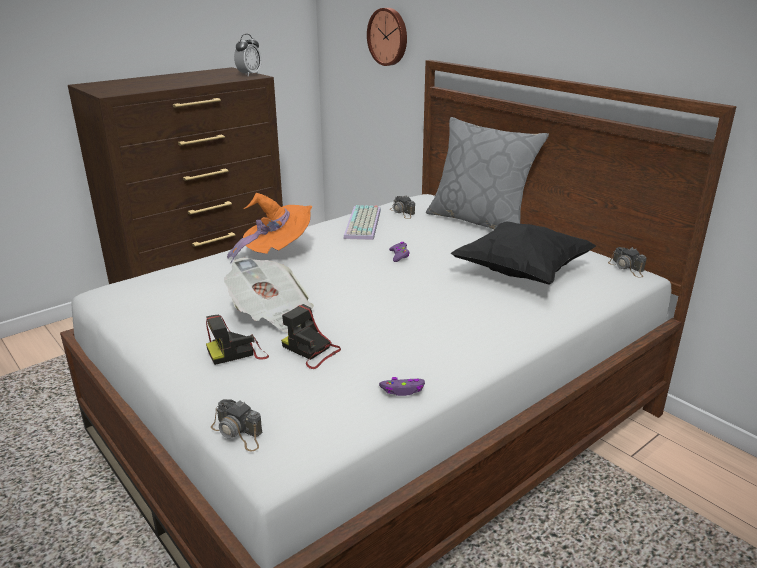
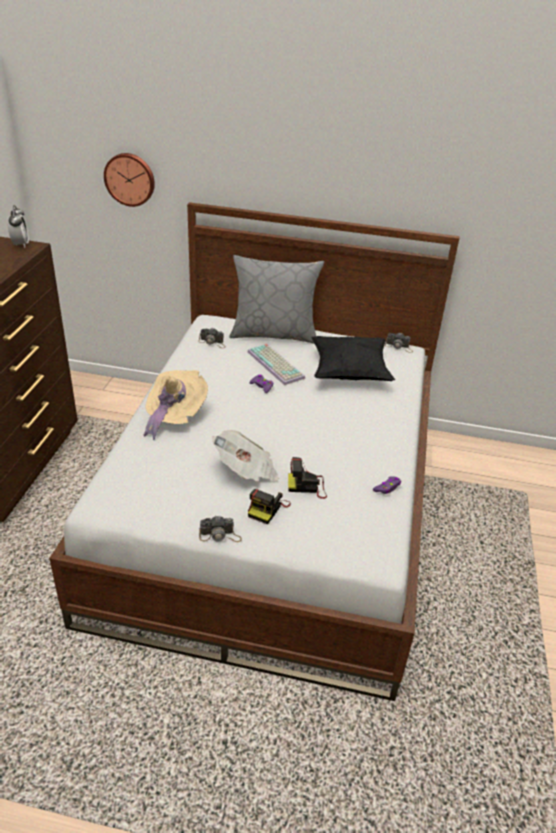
camera: 40 degrees left, 10 degrees up
(238, 433) = (343, 558): camera -> camera (220, 535)
(276, 253) = (174, 416): orange hat -> beige hat
(364, 224) = (199, 364): keyboard -> keyboard (277, 365)

